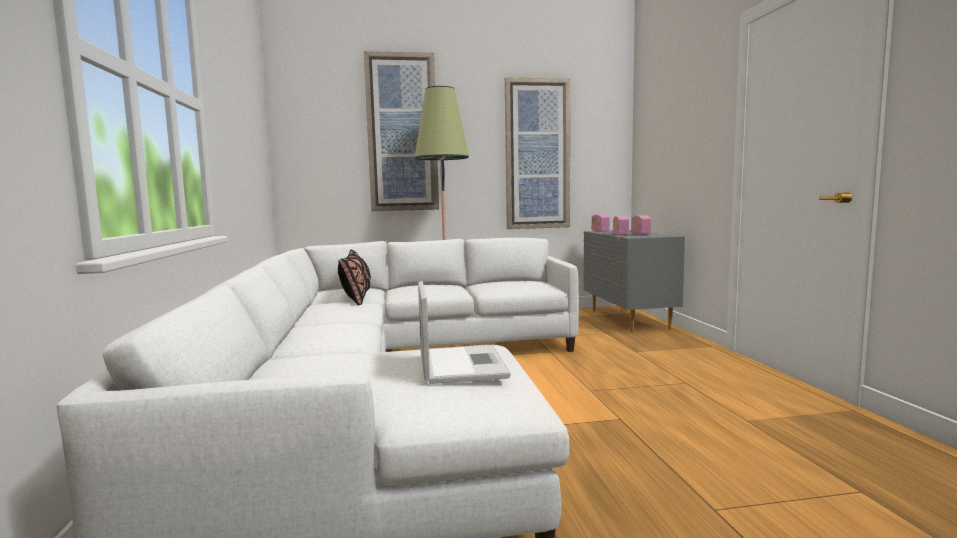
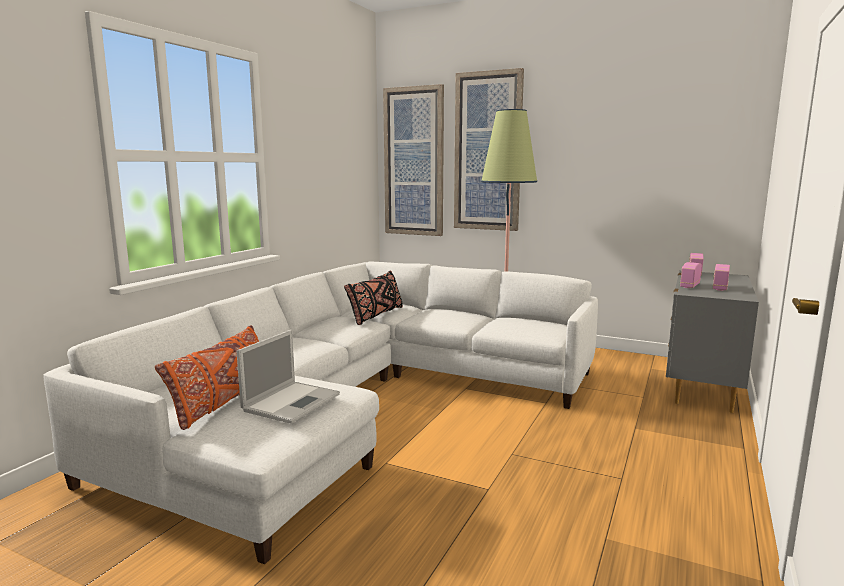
camera: 35 degrees right, 5 degrees up
(379, 384) = (223, 402): none -> orange pillow
(537, 154) = (633, 176): picture -> picture (414, 162)

